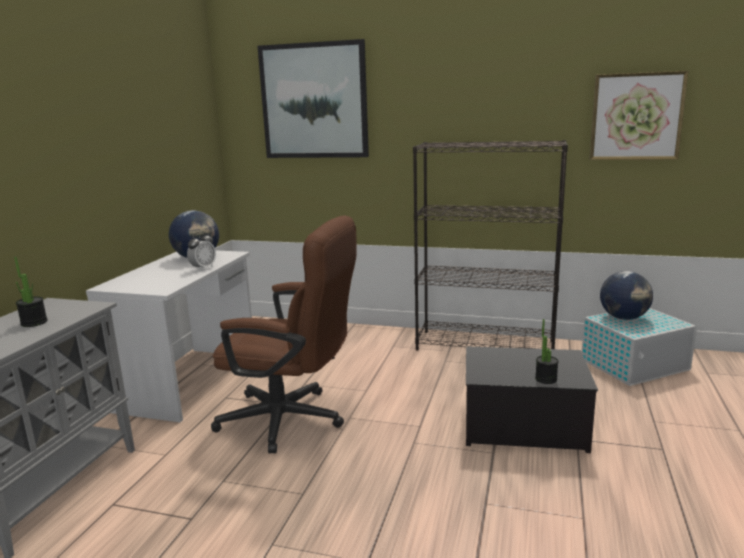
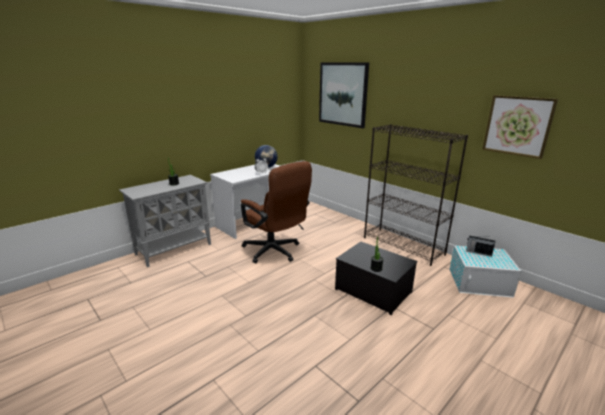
camera: 30 degrees right, 5 degrees up
(624, 318) = (478, 252): globe -> radio

